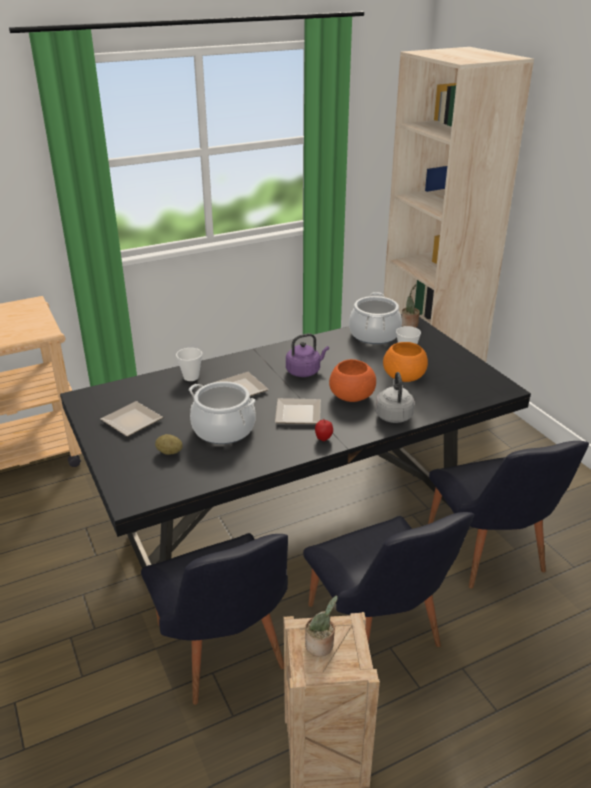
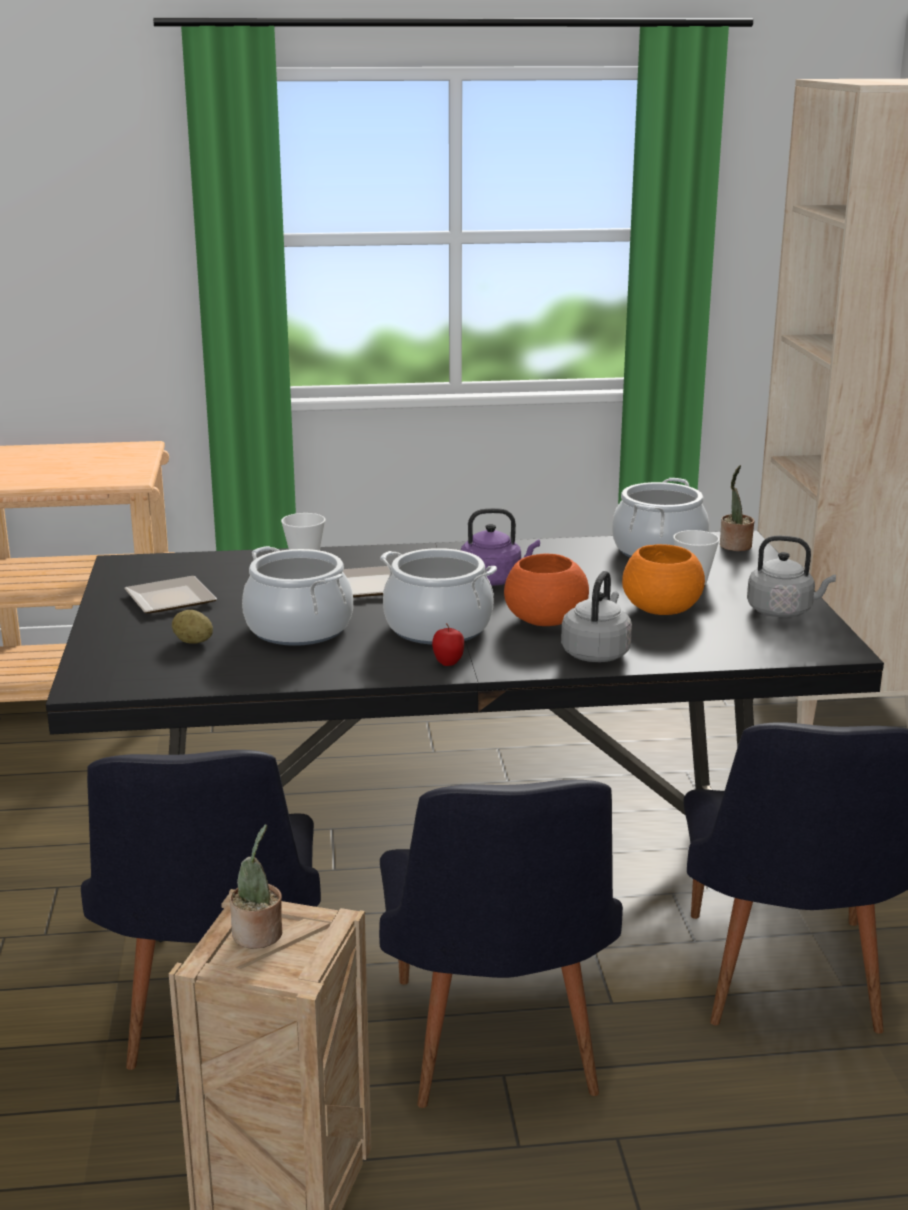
camera: 20 degrees right, 10 degrees down
(299, 413) = (438, 628): plate -> cooking pot
(462, 367) = (783, 611): none -> grey kettle

